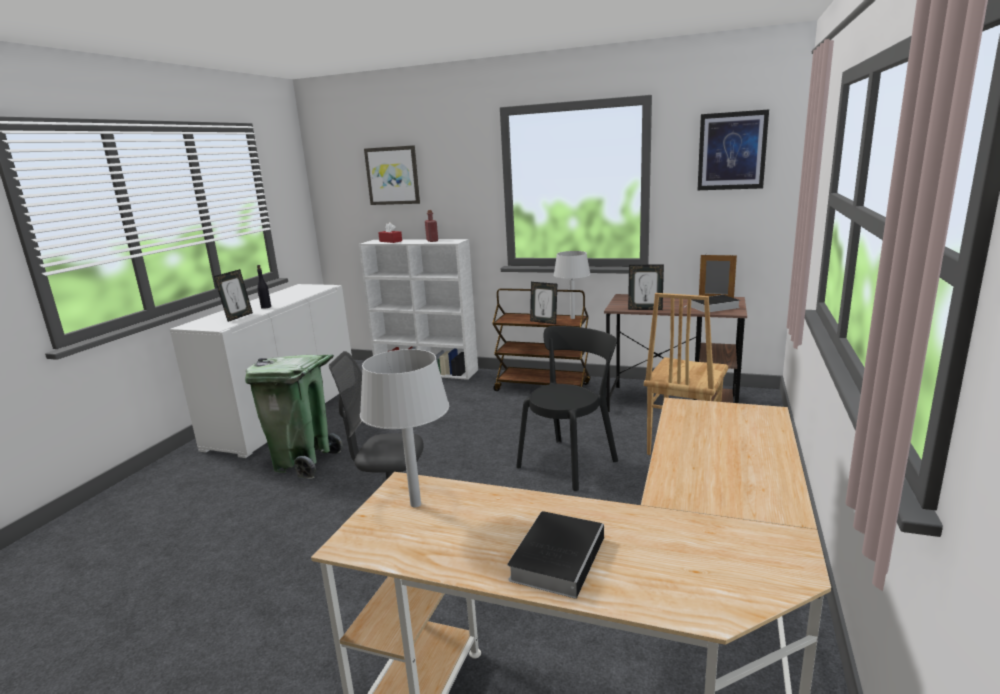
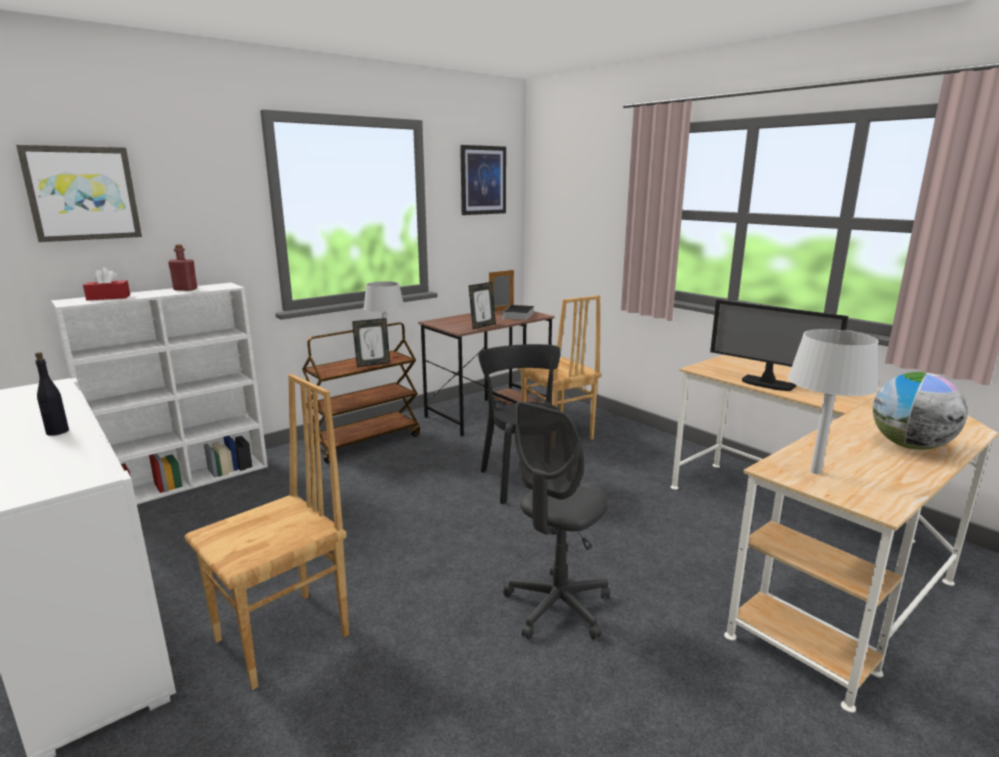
camera: 60 degrees left, 0 degrees up
(238, 317) = (62, 456): picture frame -> none
(304, 462) = (284, 638): green trash can -> brown chair
(558, 556) = (909, 446): book -> globe
(683, 446) = (767, 384): none -> monitor

